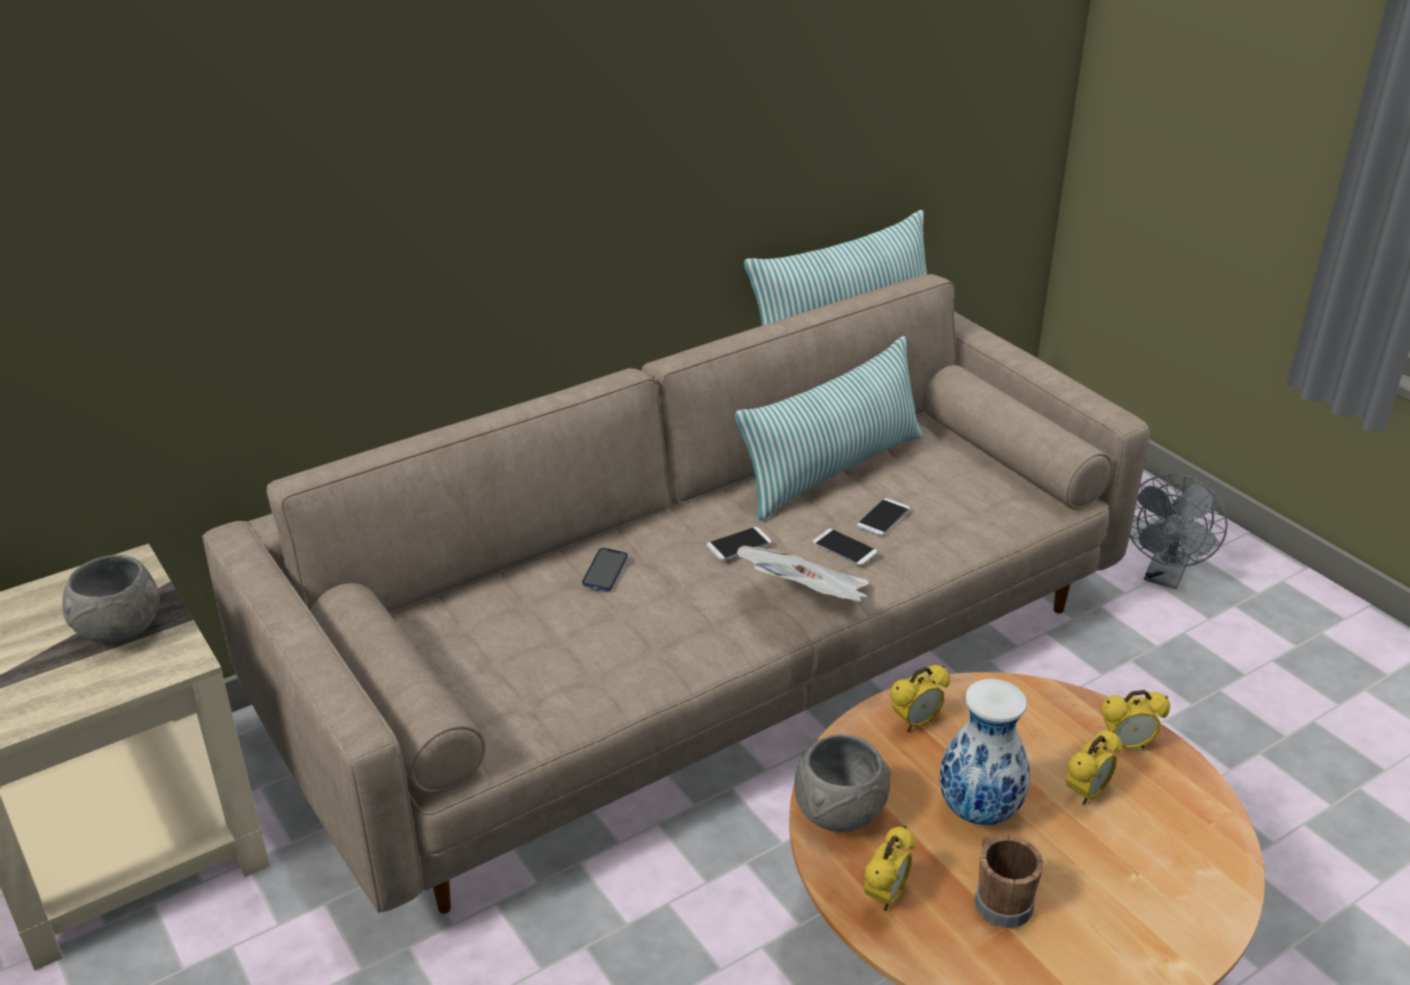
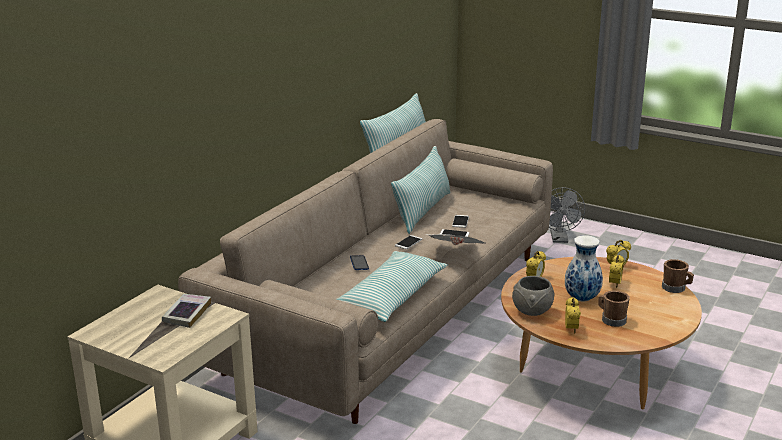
camera: 25 degrees left, 10 degrees down
(123, 633) = (187, 314): grey bowl -> book
(592, 677) = (390, 298): none -> pillow
(1227, 855) = (676, 288): none -> brown mug

